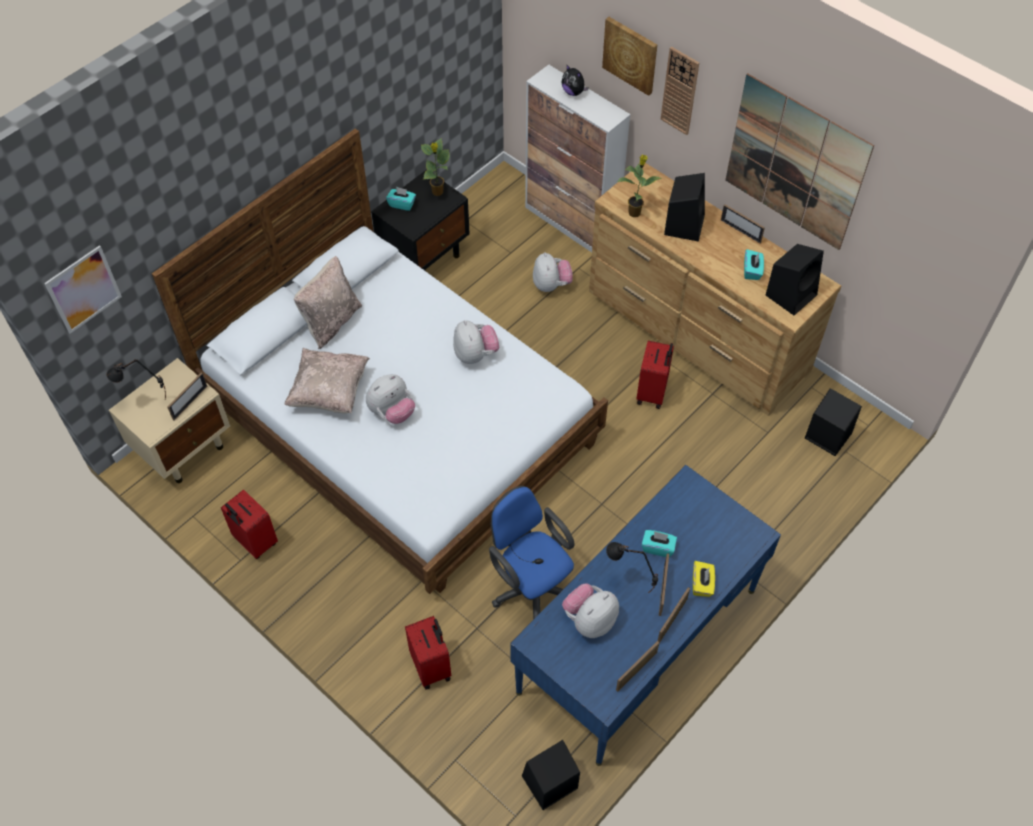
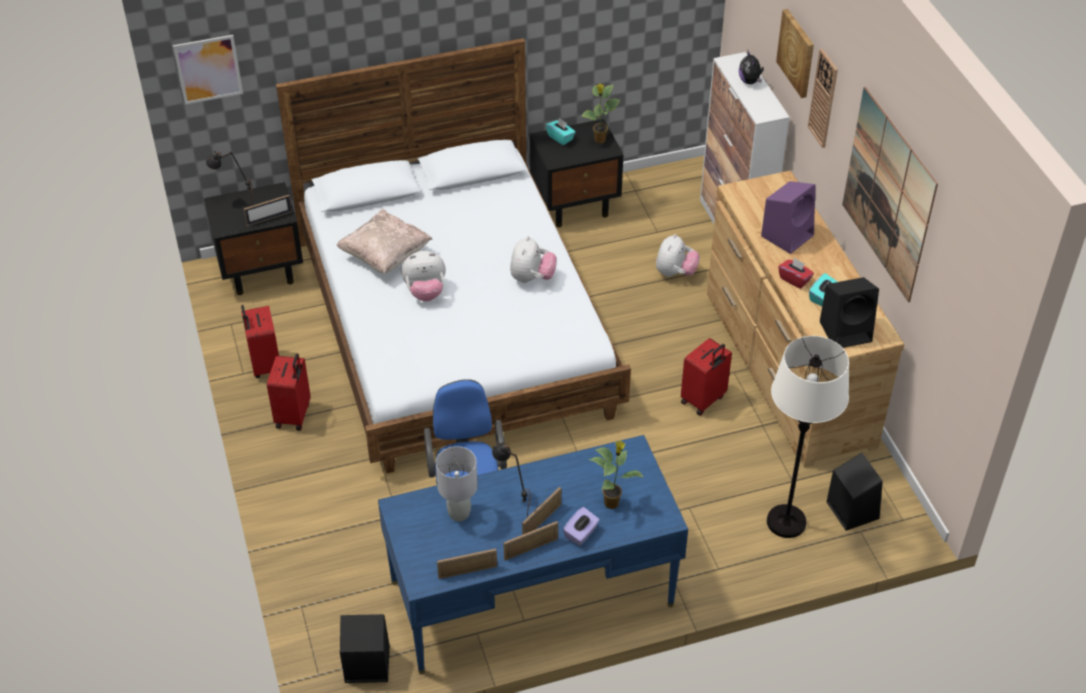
camera: 30 degrees right, 10 degrees down
(185, 448) = (262, 271): beige nightstand -> black nightstand
(331, 321) = (428, 204): beige pillow -> none
(432, 666) = (337, 526): red suitcase -> red suitcase (294, 415)
(590, 620) = (459, 514): plush toy -> grey table lamp
(635, 212) = (748, 208): potted plant -> potted plant (612, 503)
(658, 547) = (564, 487): turquoise tissue box -> none
(684, 224) = (787, 235): black speaker -> purple speaker
(702, 584) = (581, 534): yellow tissue box -> purple tissue box
(719, 264) = (794, 279): none -> red tissue box
(740, 231) = (839, 261): picture frame -> none
(787, 471) = (785, 522): none -> white floor lamp

